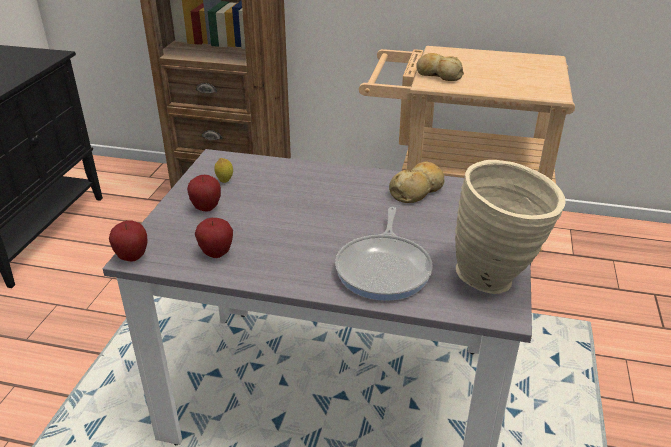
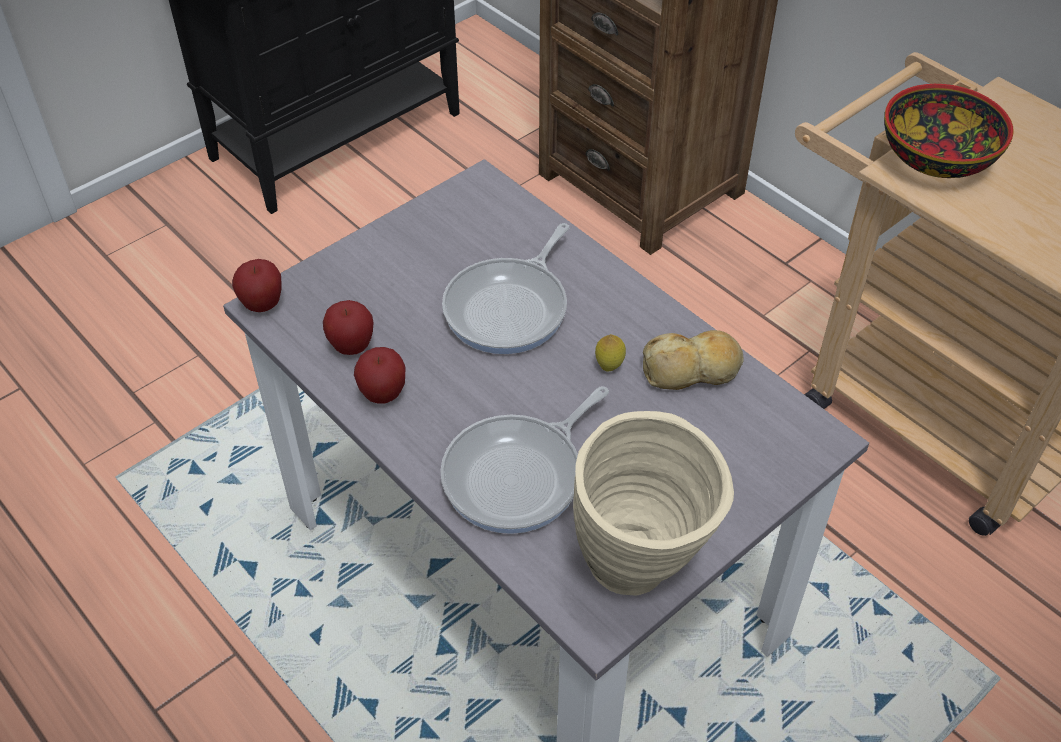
camera: 35 degrees right, 15 degrees up
(206, 208) = (399, 267): apple -> apple (383, 394)
(225, 181) = (459, 230): lemon -> lemon (609, 366)
(293, 201) = (510, 308): none -> frying pan
(438, 74) = (937, 158): bread -> bowl

